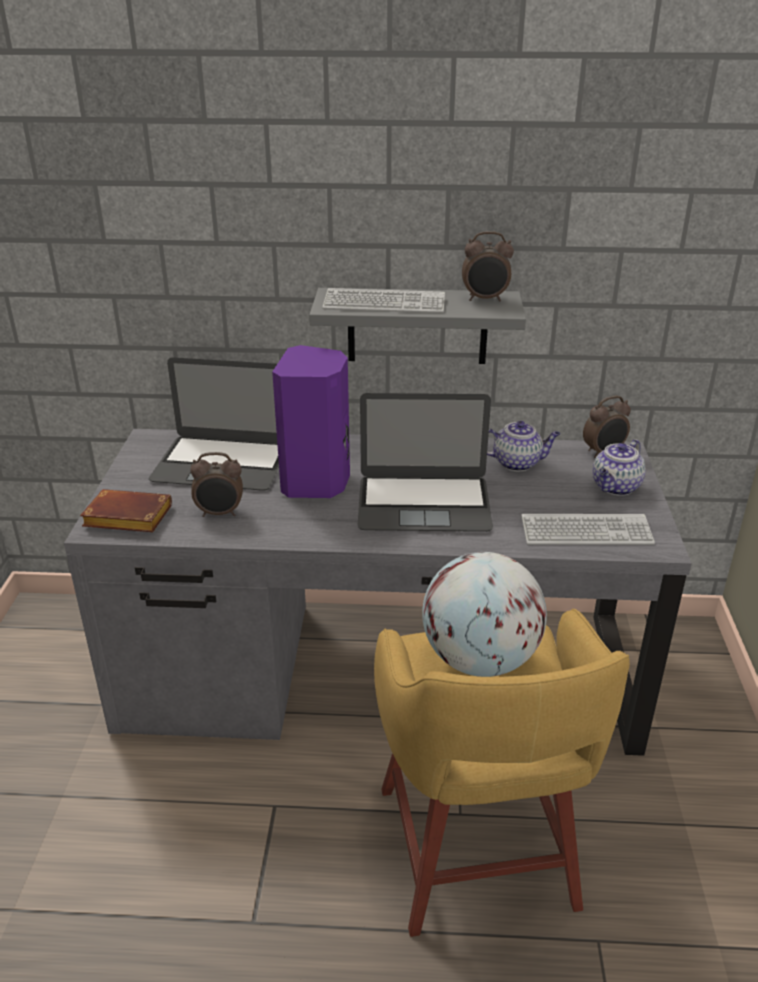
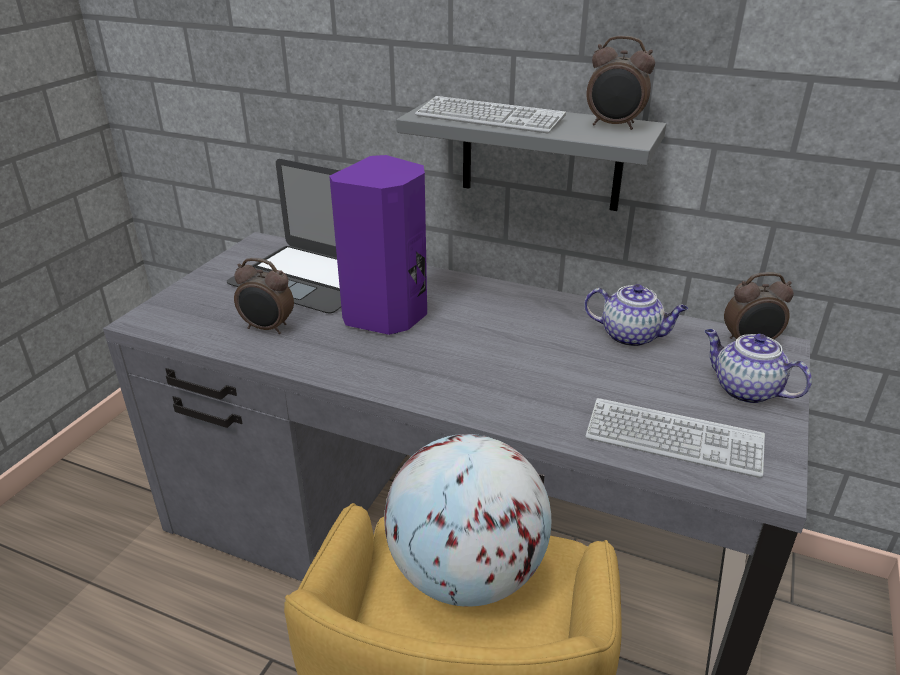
camera: 20 degrees right, 0 degrees up
(125, 518) = (176, 315): brown book -> none
(424, 503) = (490, 361): laptop -> none
(616, 487) = (744, 390): teapot -> teapot turned 75 degrees clockwise

